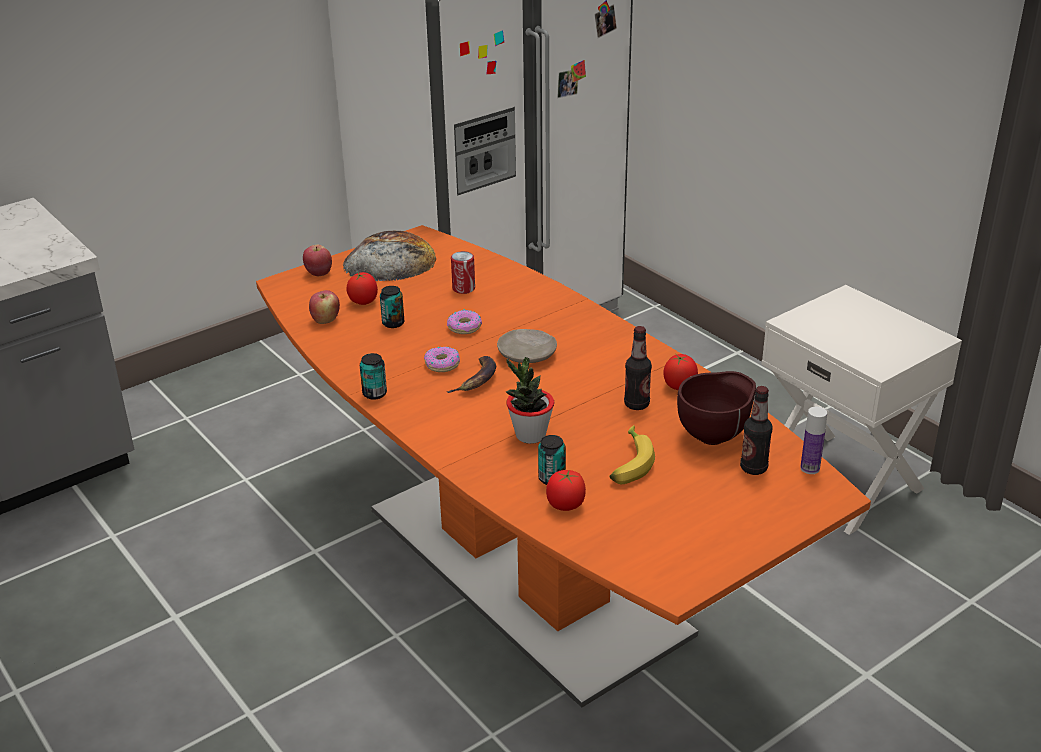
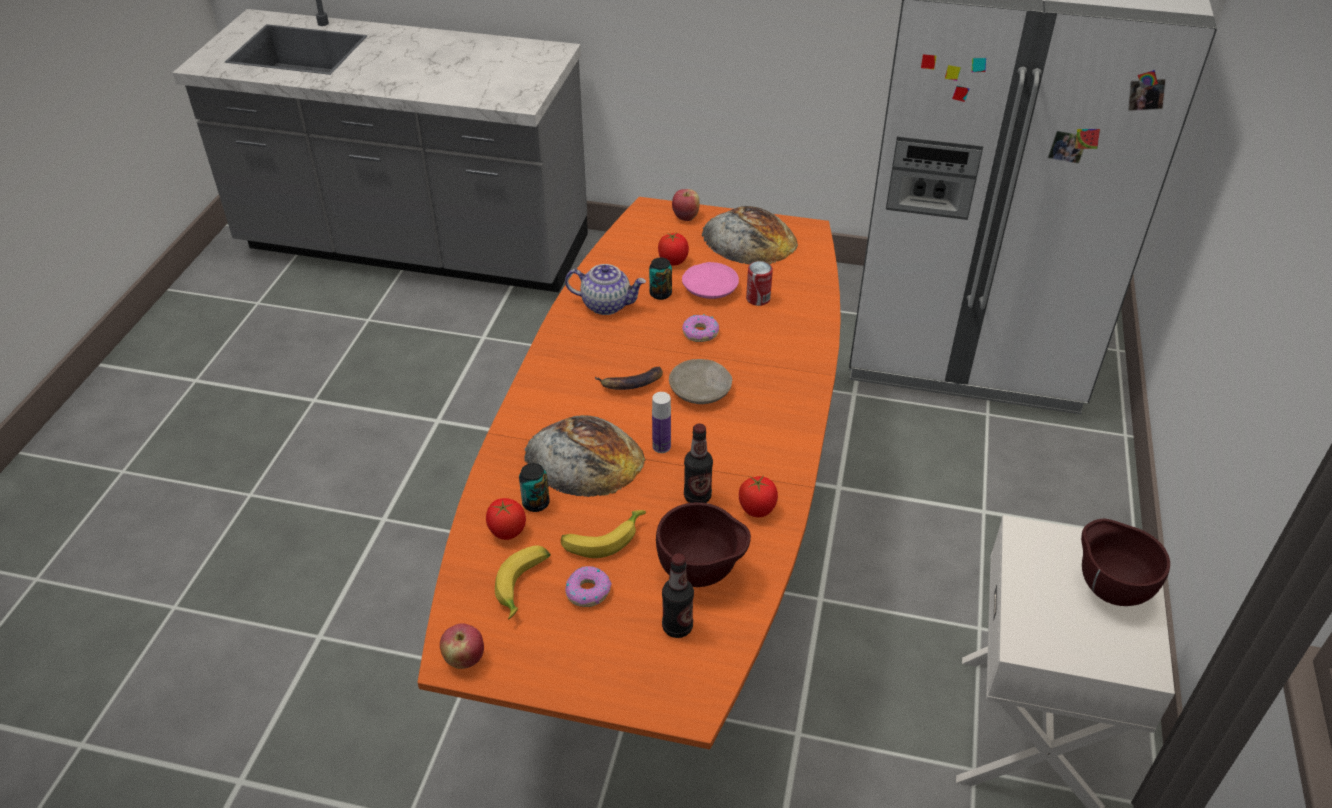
camera: 50 degrees right, 10 degrees up
(325, 320) = (624, 260): apple -> apple (464, 659)
(367, 351) = (607, 304): none -> teapot
(374, 393) = (553, 342): can -> none
(420, 301) = (710, 288): none -> pink plate
(442, 364) = (632, 352): donut -> donut (587, 591)
(530, 435) = (584, 457): potted plant -> bread
(636, 520) = (525, 587): none -> banana
(810, 468) = (717, 669): bottle -> bottle (661, 446)
(865, 318) = (1108, 588): none -> brown bowl

